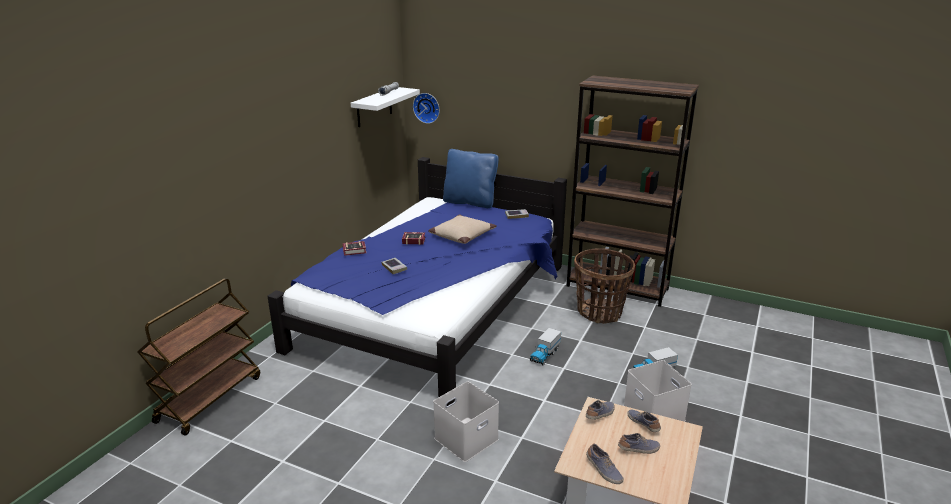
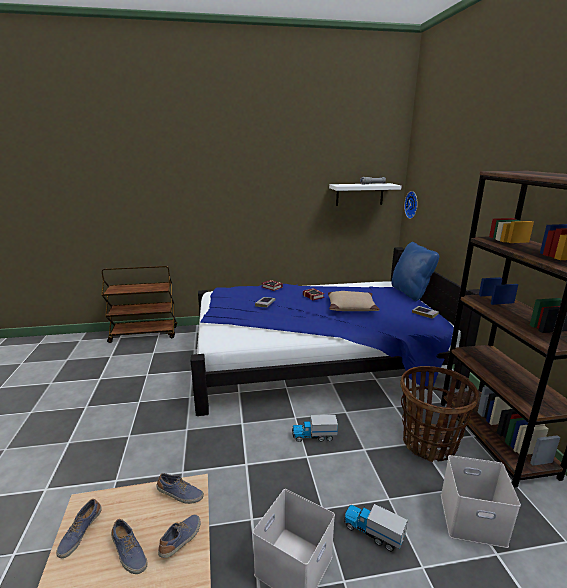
camera: 55 degrees right, 5 degrees down
(466, 438) = (163, 440): white storage box -> white storage box (473, 518)

